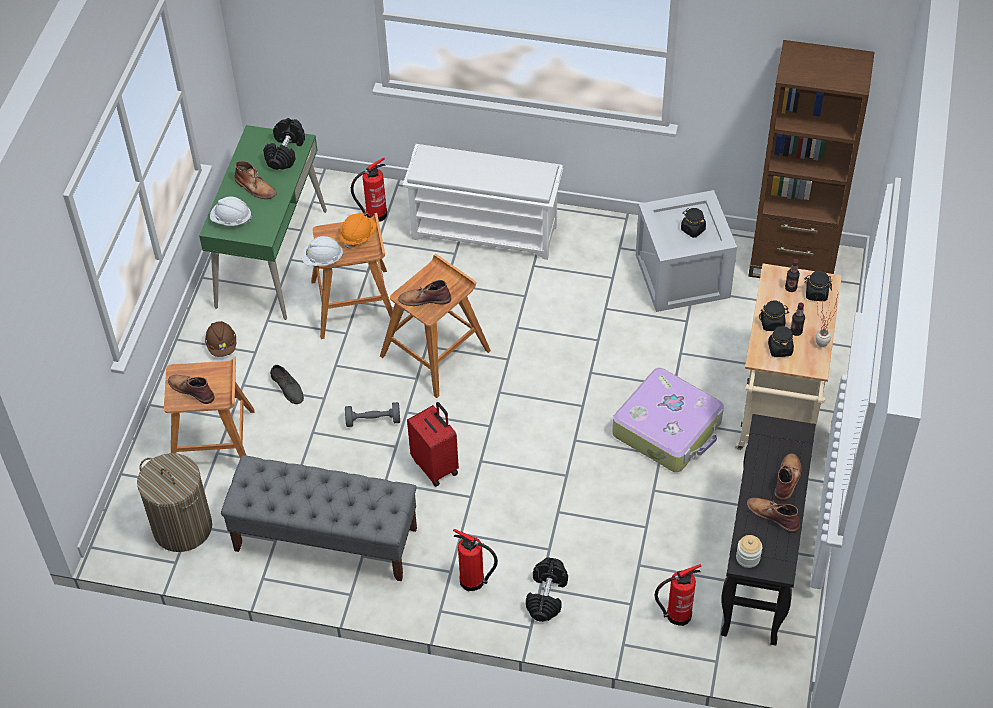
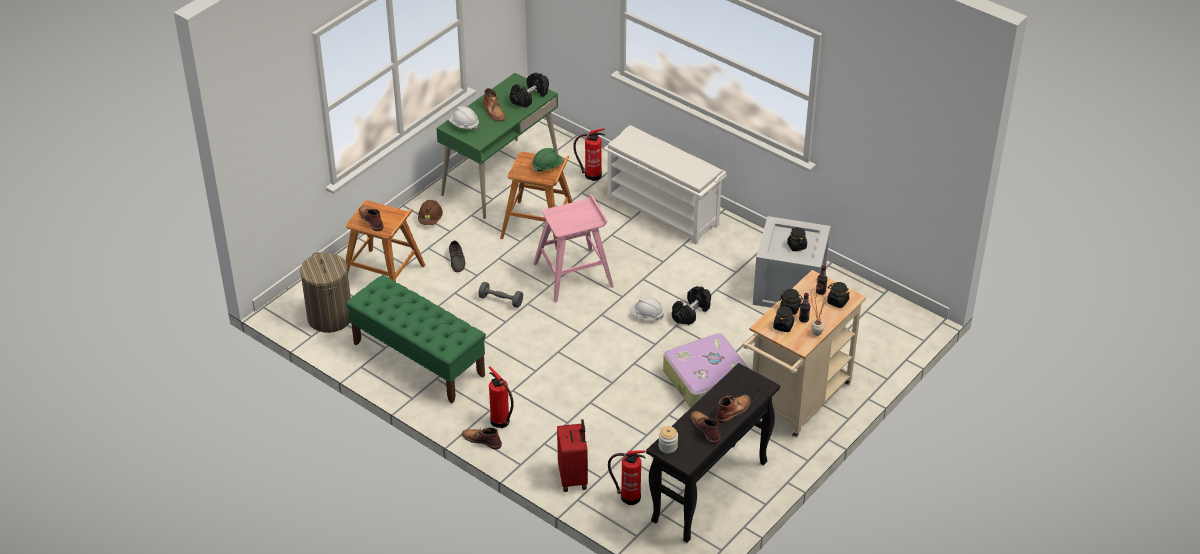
camera: 25 degrees right, 10 degrees down
(322, 259) = (513, 173): white hard hat -> white hard hat (647, 315)
(325, 539) = (418, 359): grey bench -> green bench
(358, 236) = (547, 167): orange hard hat -> green hard hat
(424, 299) = (565, 220): brown boot -> brown boot (481, 440)
(436, 352) = (574, 275): brown stool -> pink stool
(436, 466) = (524, 343): red suitcase -> red suitcase (574, 478)
(547, 596) = (545, 450): black dumbbell -> black dumbbell (691, 313)
(792, 261) = (881, 308): brown bookcase -> none

